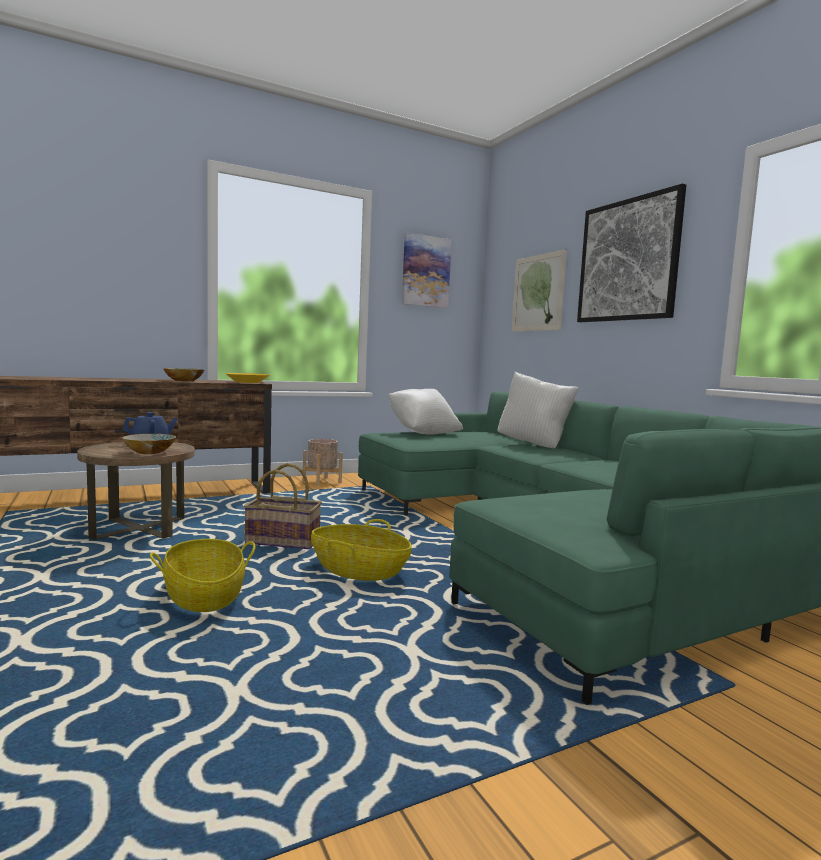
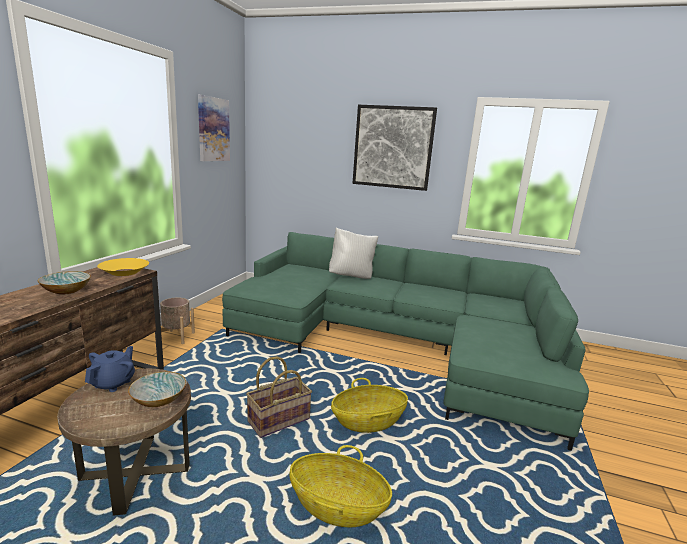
camera: 45 degrees left, 10 degrees up
(423, 432) = (268, 279): white pillow -> none
(538, 293) = (310, 155): picture -> none

